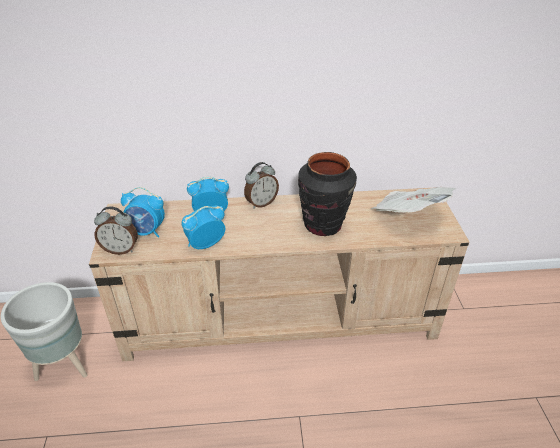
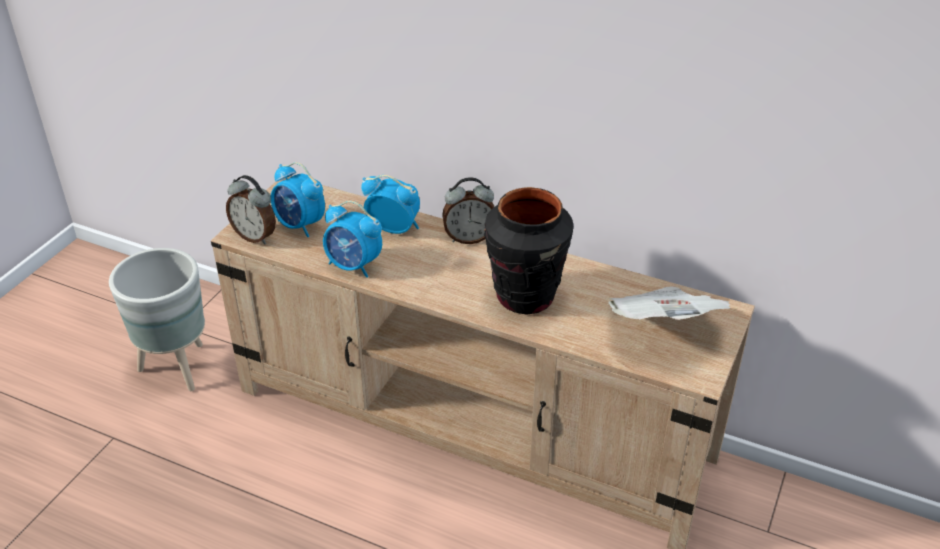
camera: 30 degrees right, 0 degrees up
(205, 244) = (354, 266): alarm clock -> alarm clock turned 150 degrees counterclockwise

